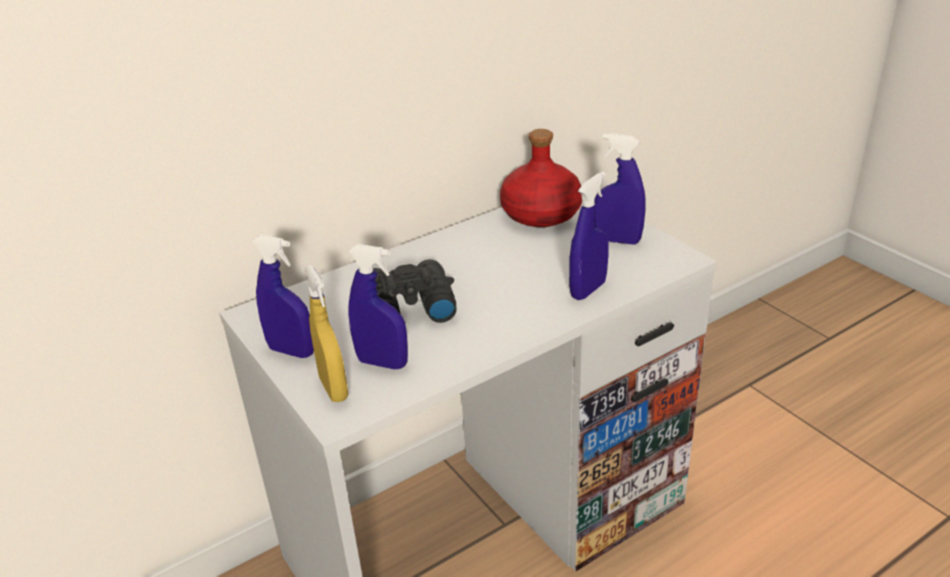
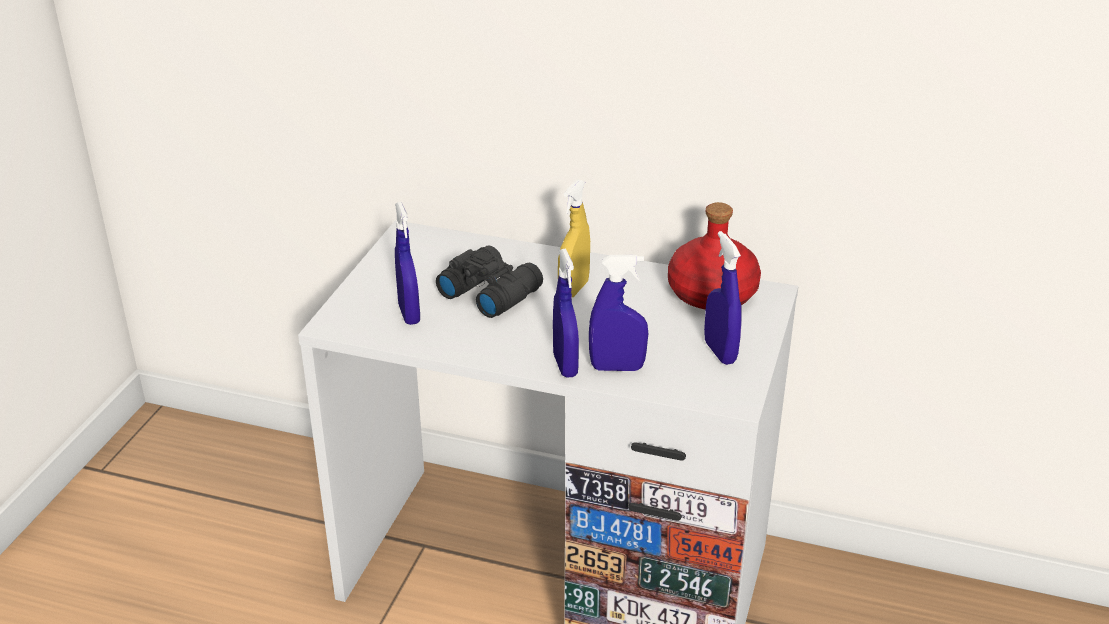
camera: 50 degrees right, 0 degrees up
(291, 351) = (382, 271): blue spray bottle -> blue spray bottle (565, 365)
(334, 388) = (359, 308): yellow spray bottle -> yellow spray bottle (573, 289)

